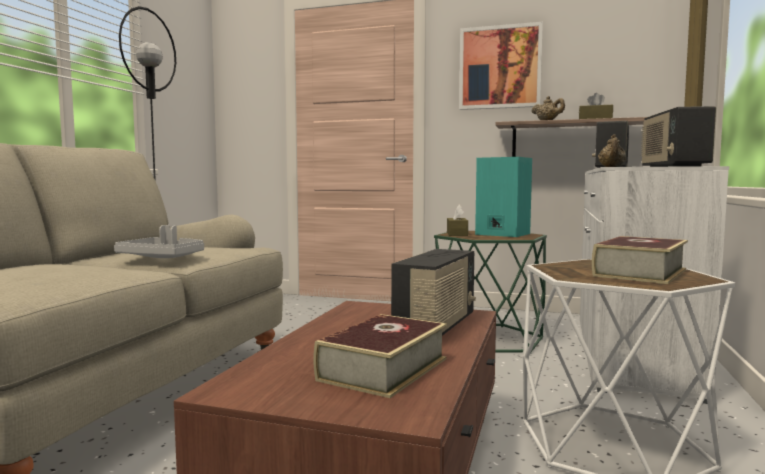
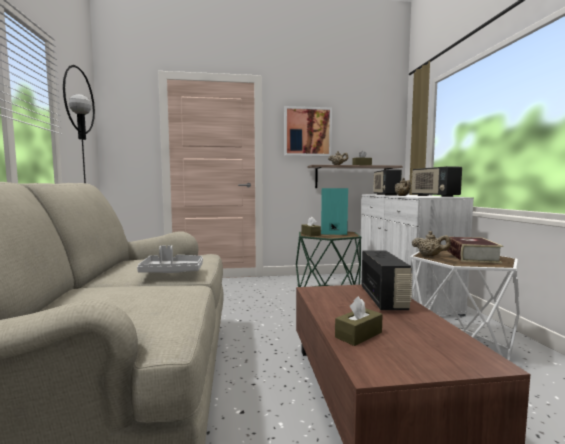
camera: 25 degrees left, 0 degrees up
(301, 356) = (358, 335): none -> brown tissue box
(383, 369) = (417, 334): book -> none
(560, 266) = (430, 256): none -> beige teapot

